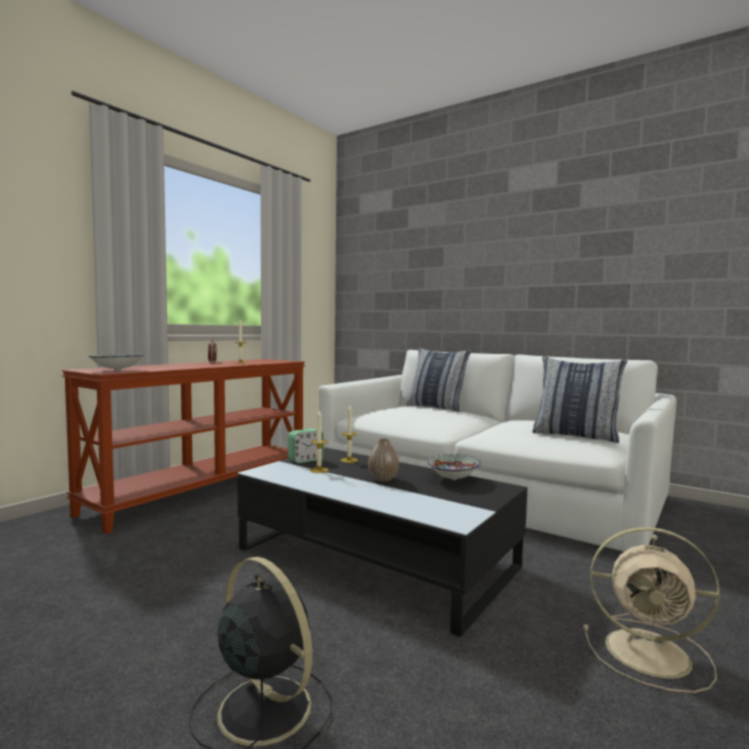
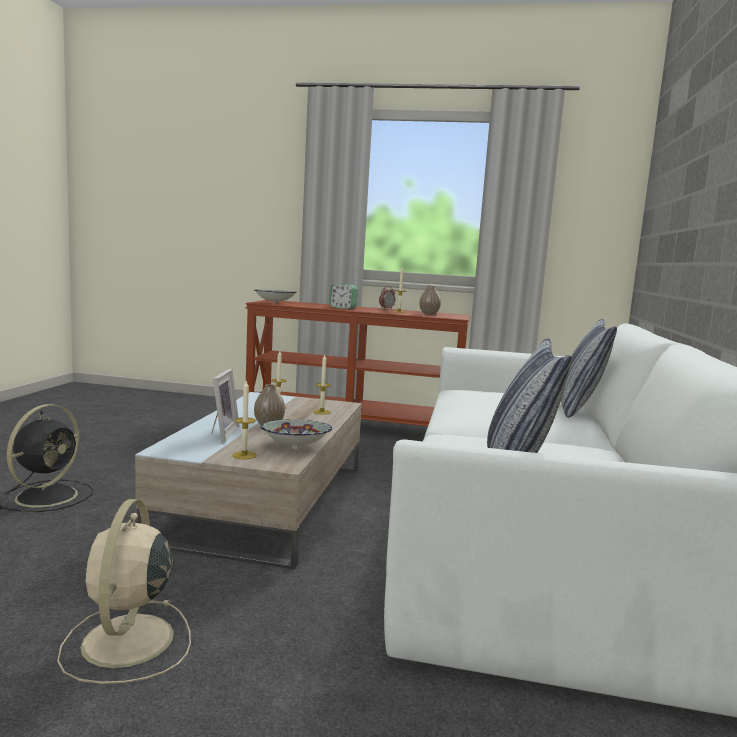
camera: 65 degrees right, 5 degrees up
(260, 361) = (429, 314): none -> vase
(305, 460) = (305, 401): alarm clock -> alarm clock (342, 308)
(376, 557) = (266, 500): black coffee table -> beige coffee table
(408, 497) = (221, 434): none -> picture frame
(478, 495) = (244, 455): none -> candle

